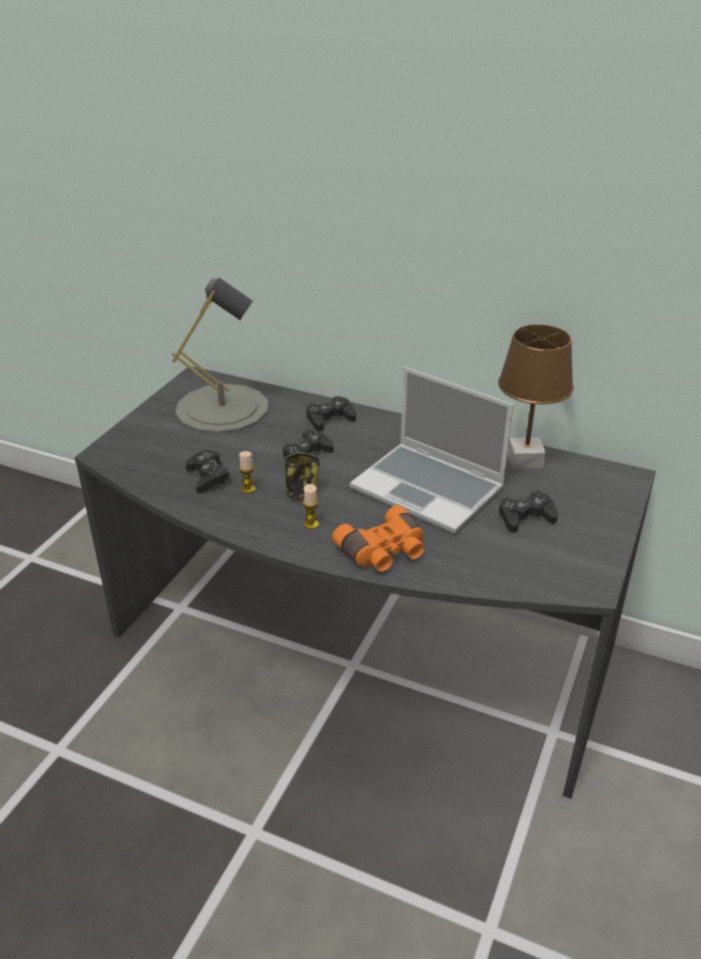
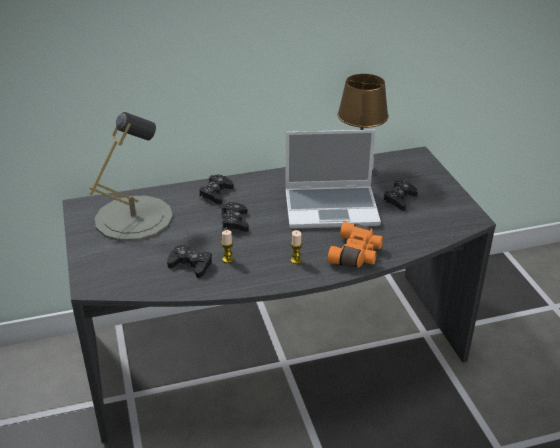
camera: 40 degrees left, 0 degrees up
(300, 492) = (262, 245): mug -> none

